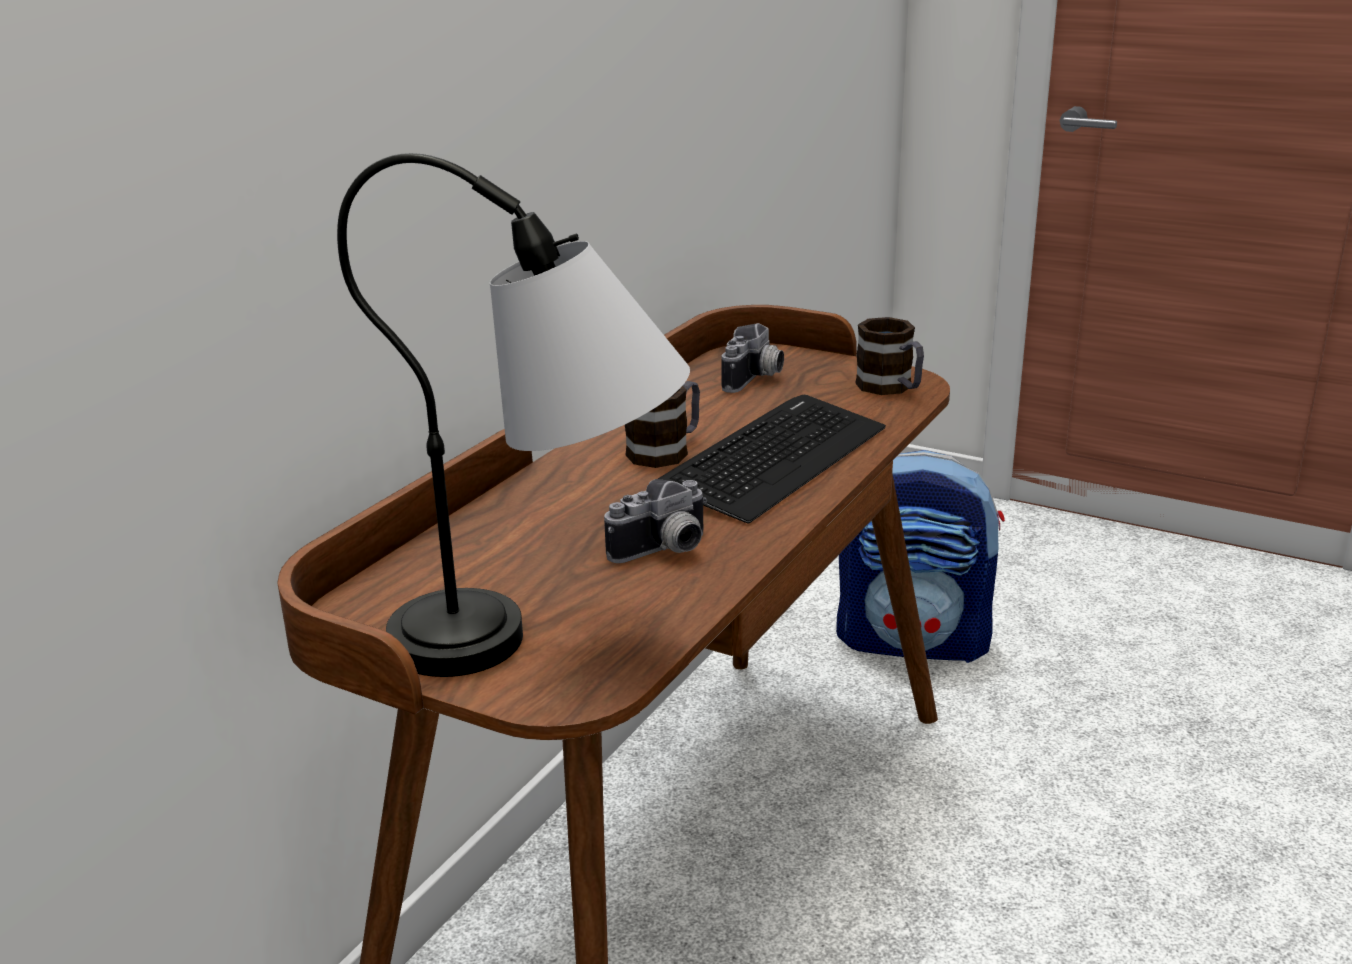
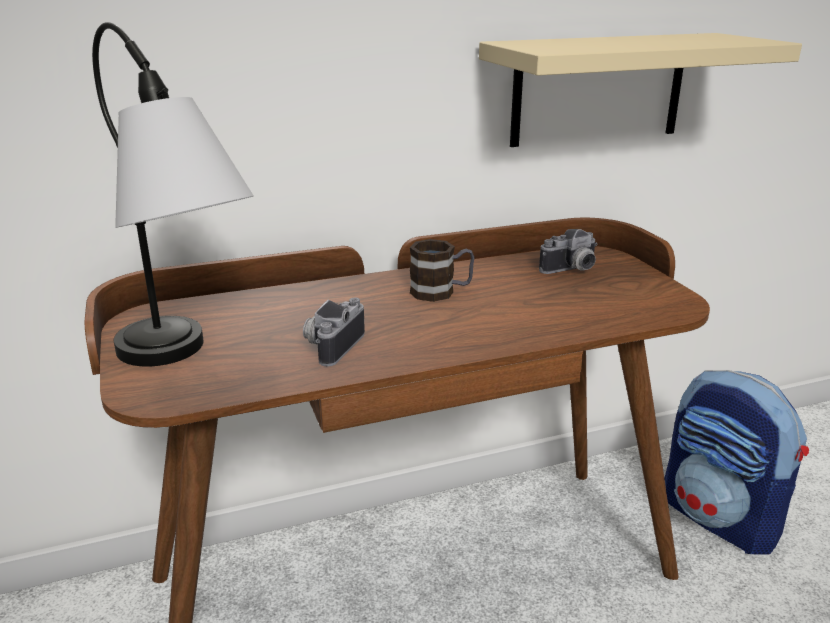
camera: 40 degrees right, 0 degrees up
(665, 551) = (331, 346): camera -> camera turned 105 degrees clockwise
(696, 138) = (599, 89): none -> beige shelf
(771, 460) = (489, 319): keyboard -> none
(891, 388) = (655, 304): mug -> none

